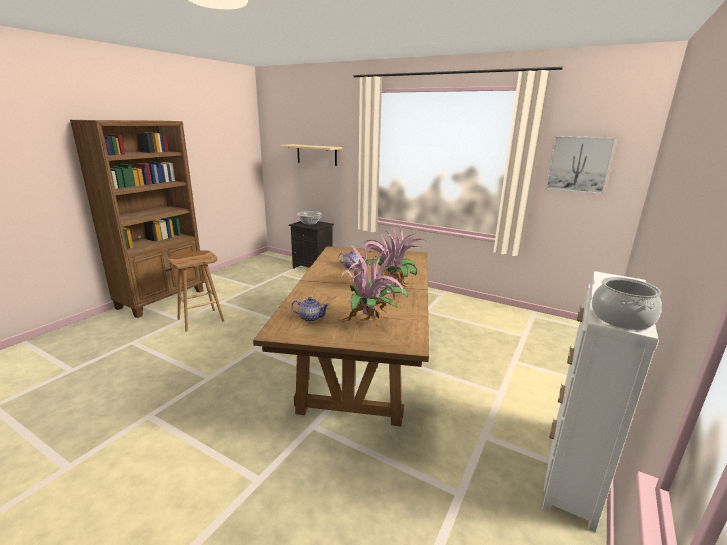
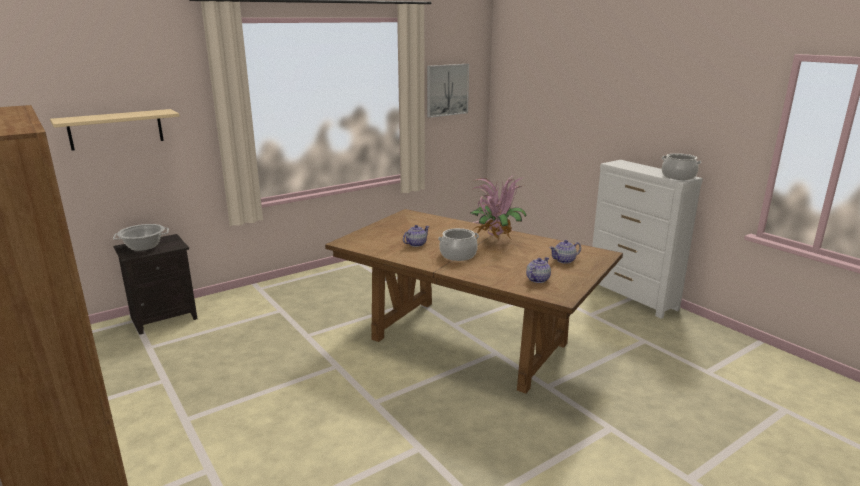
camera: 65 degrees left, 0 degrees up
(201, 320) = (234, 446): brown stool -> none
(341, 282) = (458, 255): none -> cooking pot
(369, 325) = (564, 260): potted plant -> teapot

